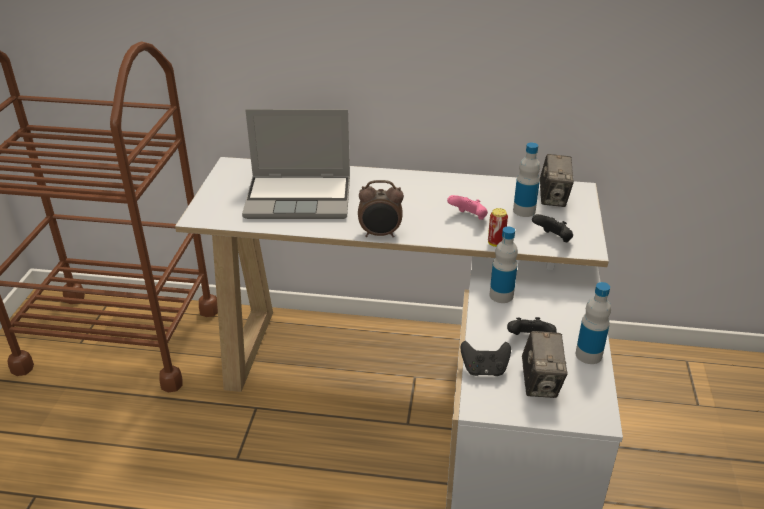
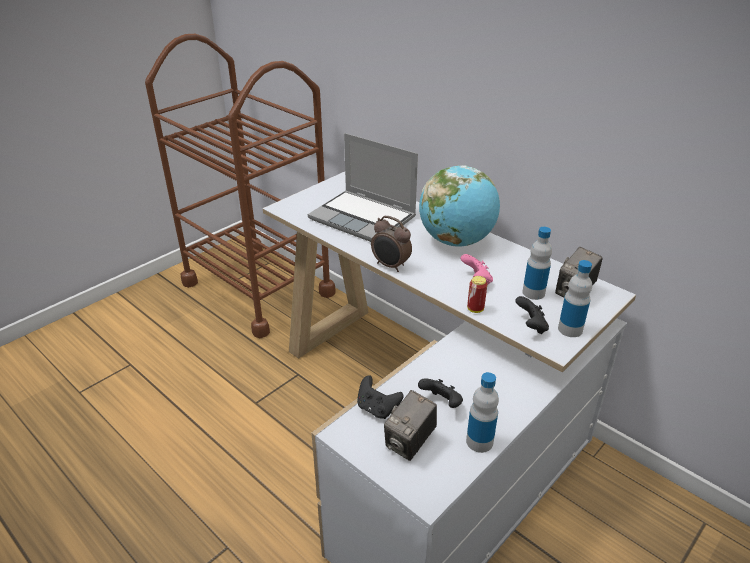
camera: 35 degrees right, 0 degrees up
(412, 189) = (456, 241): none -> globe
(501, 295) = (459, 358): bottle -> bottle (570, 329)

